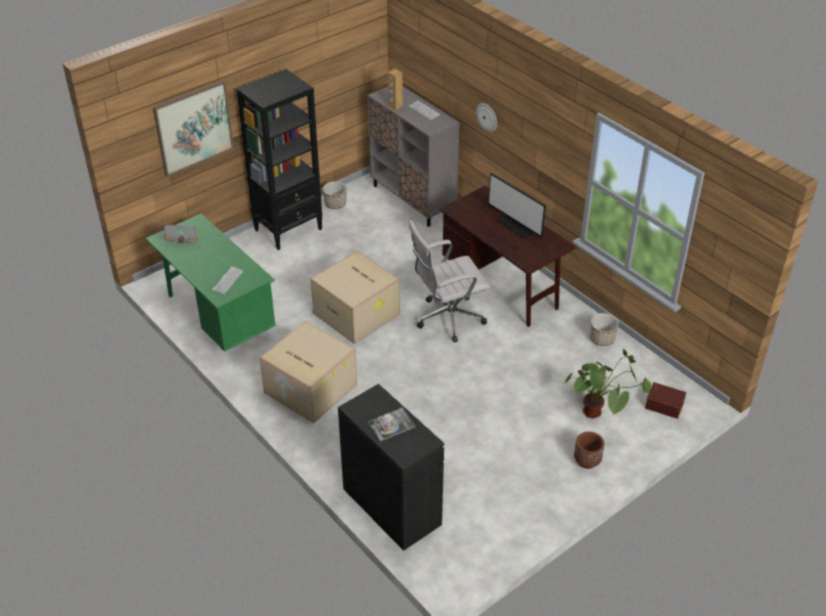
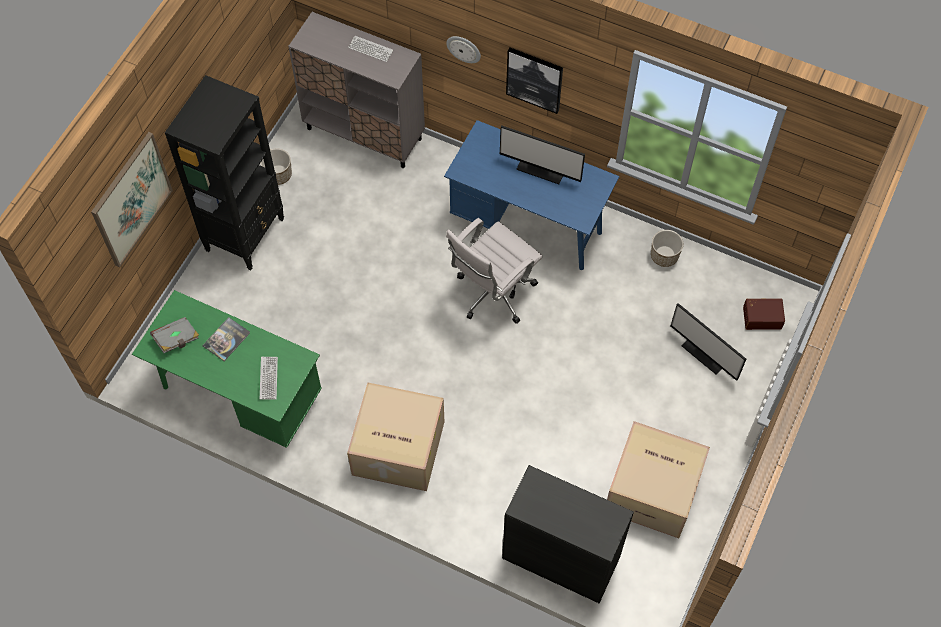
camera: 25 degrees left, 20 degrees up
(358, 314) = (393, 326): cardboard box -> cardboard box (654, 489)
(391, 425) = (571, 512): book -> book (226, 339)
(395, 106) = (332, 54): brown speaker -> none
(502, 286) = (528, 225): brown desk -> blue desk
(530, 148) = (534, 79): none -> picture
(587, 461) = (720, 419): brown planter -> none
(601, 412) = (706, 352): potted plant -> monitor

